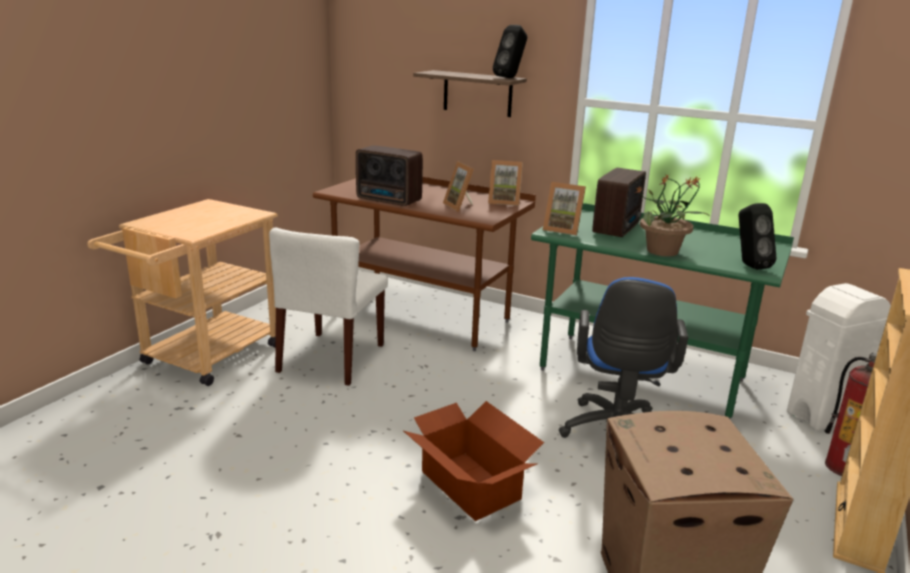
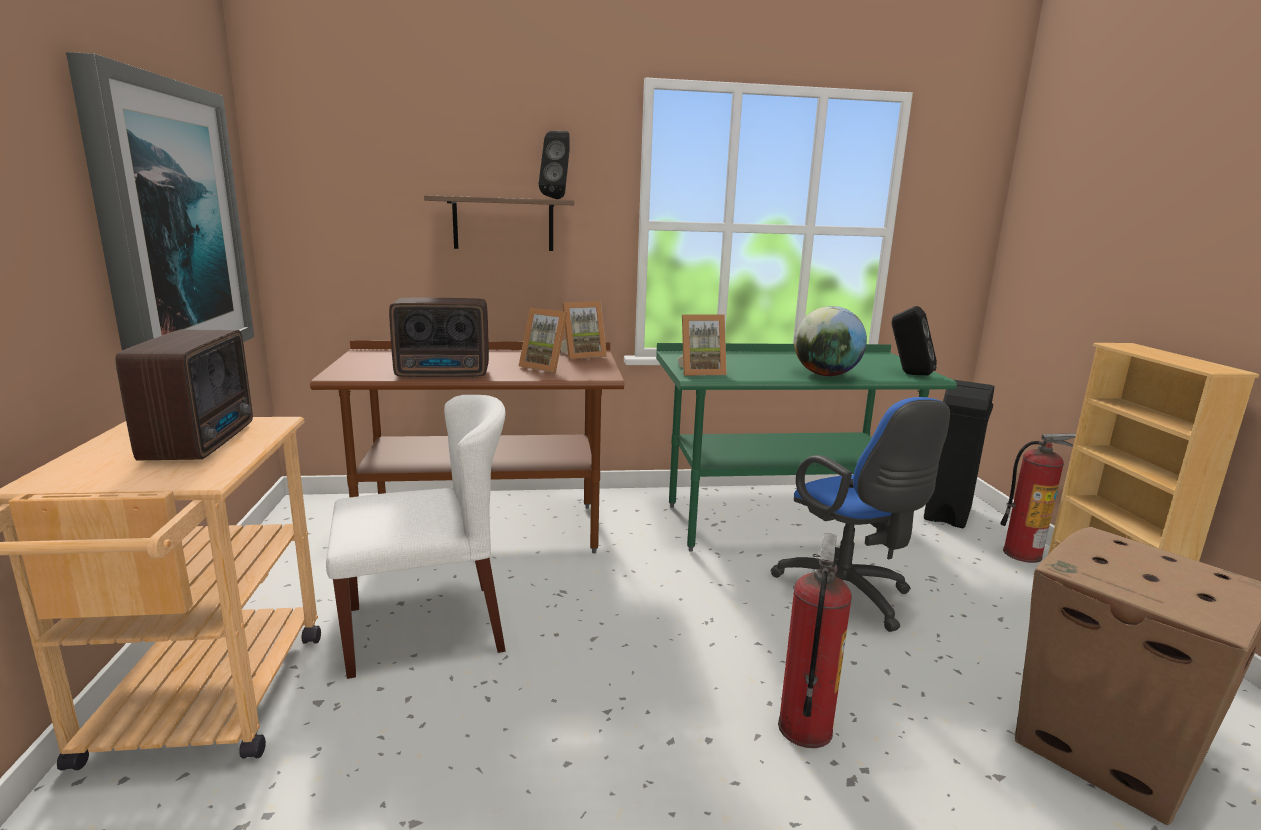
camera: 35 degrees left, 5 degrees down
(256, 90) = (169, 225): none -> picture
(332, 358) = (426, 627): white chair -> white chair turned 90 degrees counterclockwise
(470, 484) = (804, 727): cardboard box -> fire extinguisher
(617, 228) = (742, 362): radio -> radio (204, 442)
(663, 251) = (826, 375): potted plant -> globe
(823, 416) = (948, 513): white trash can -> black trash can

